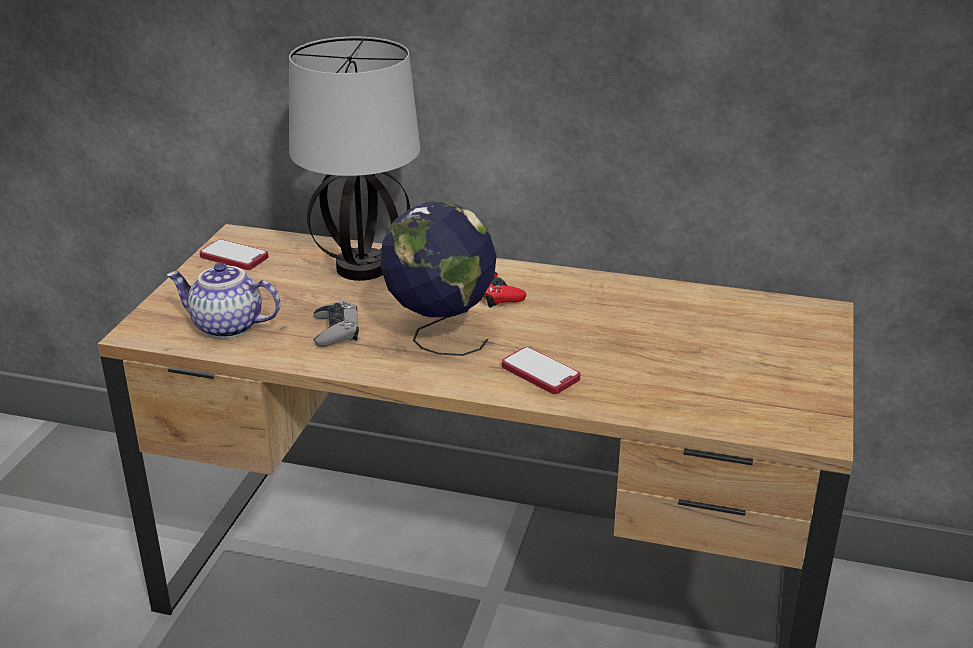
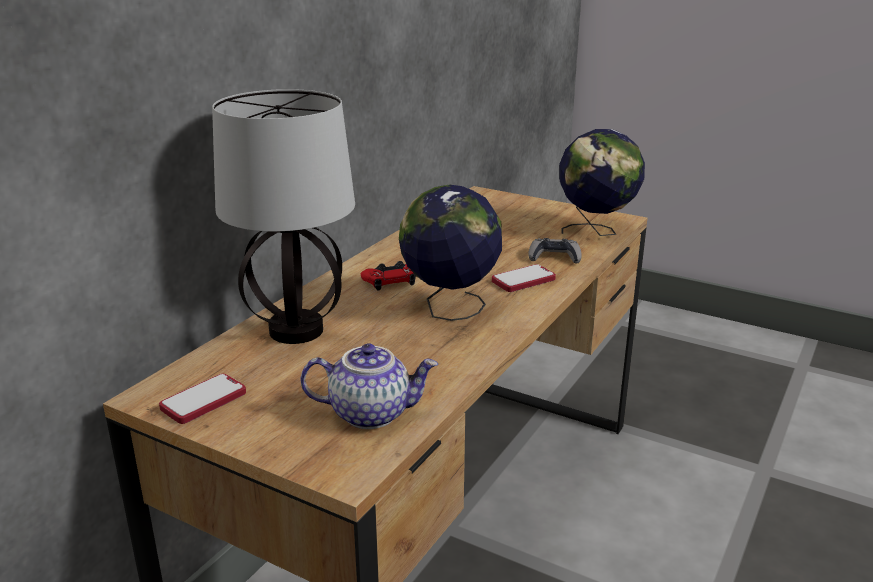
camera: 75 degrees left, 5 degrees down
(226, 327) = (371, 413): teapot -> teapot turned 120 degrees counterclockwise
(336, 330) = (414, 353): grey game controller -> grey game controller (554, 257)
(743, 415) = (596, 232): none -> globe

